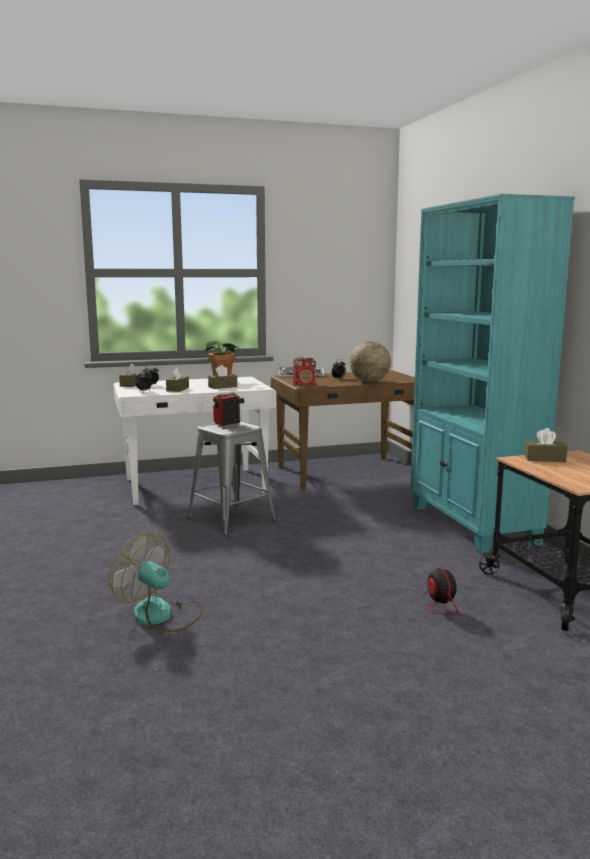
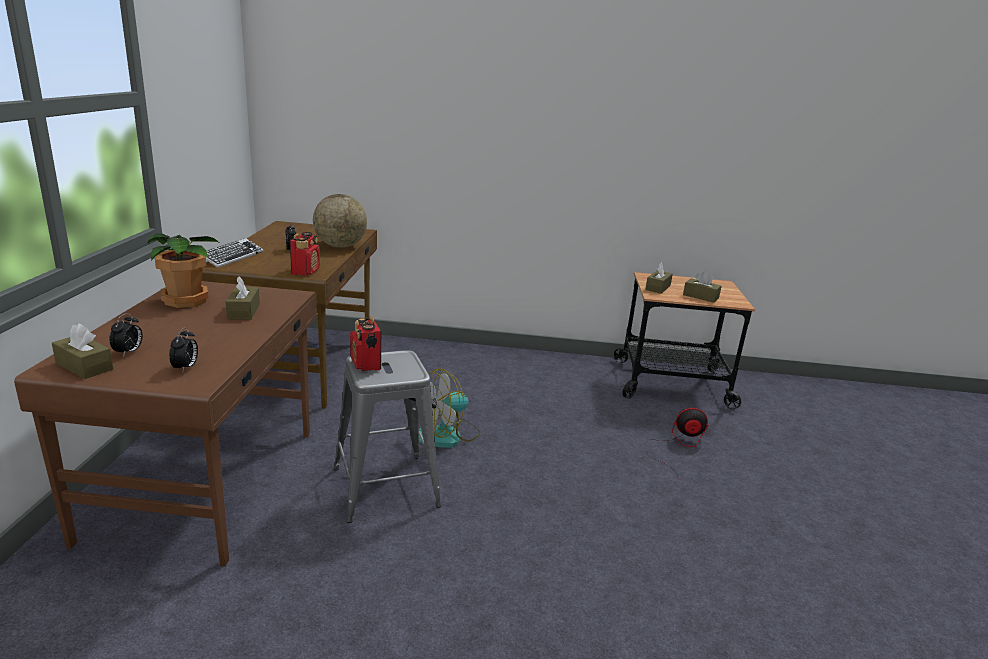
camera: 70 degrees left, 10 degrees up
(161, 616) = (666, 617): fan -> fan (447, 435)
(177, 389) = (211, 341): brown tissue box -> brown tissue box (700, 296)
(196, 486) = (208, 482): white desk -> brown desk
(472, 525) = (520, 365): turquoise bookcase -> none

